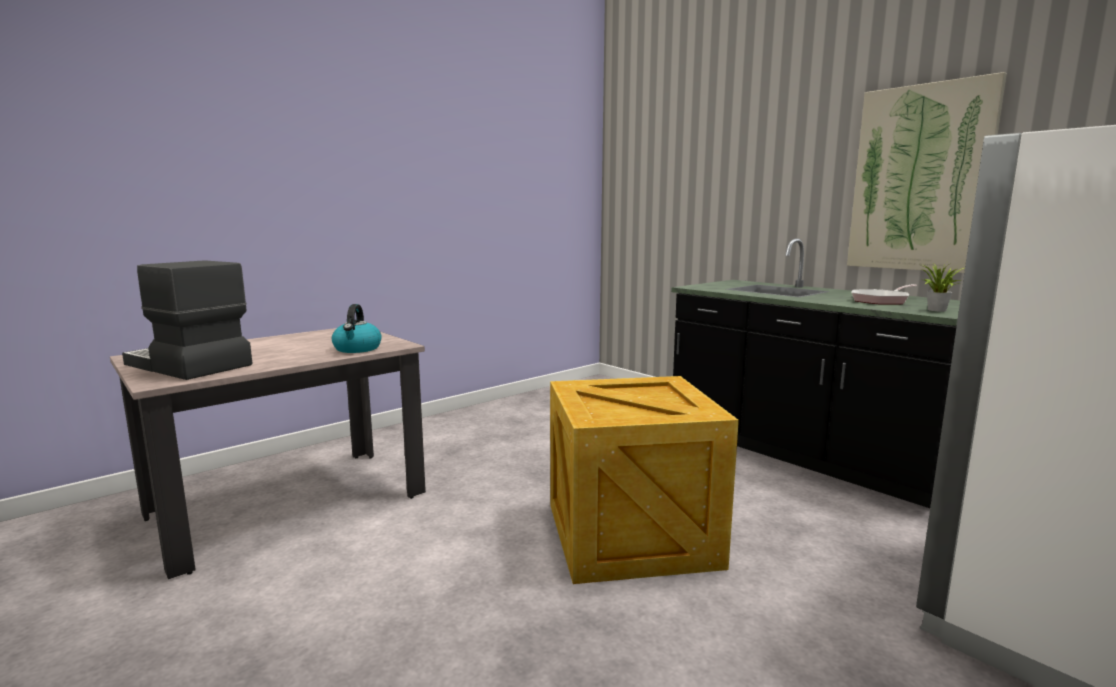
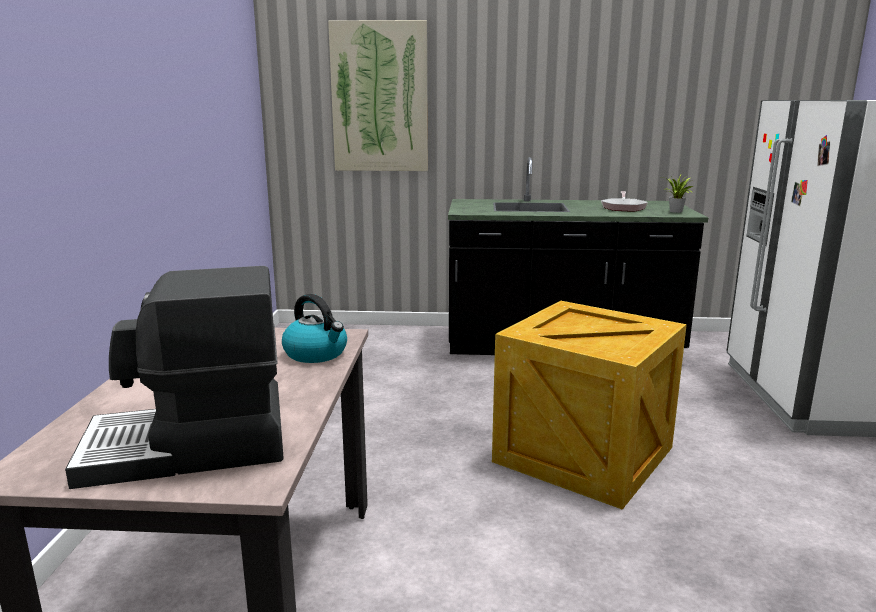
camera: 45 degrees left, 5 degrees up
(919, 179) = (617, 105): picture -> picture (379, 98)

